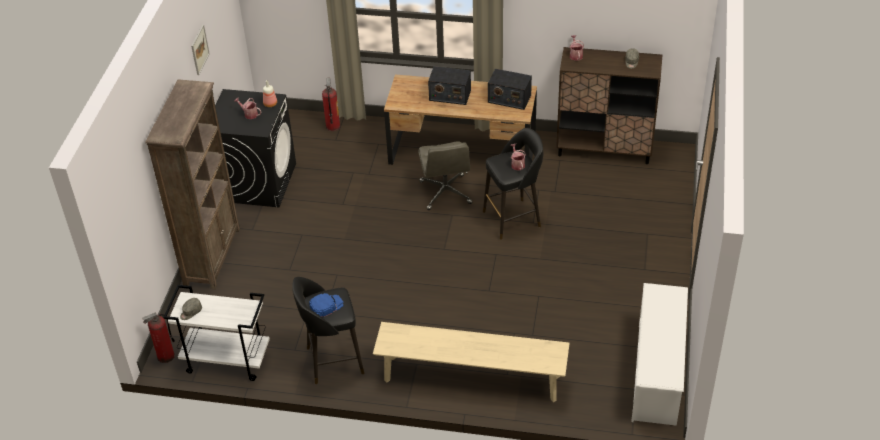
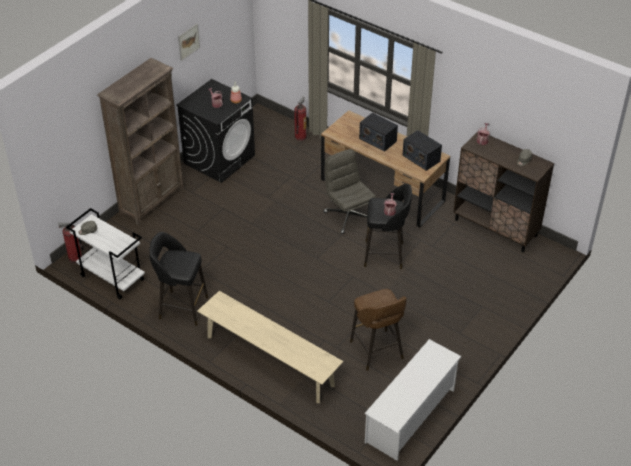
camera: 25 degrees right, 0 degrees up
(326, 306) = (177, 262): blue cap -> none
(446, 193) = (348, 216): grey office chair -> grey office chair turned 135 degrees clockwise
(576, 322) = (377, 351): none -> brown stool

